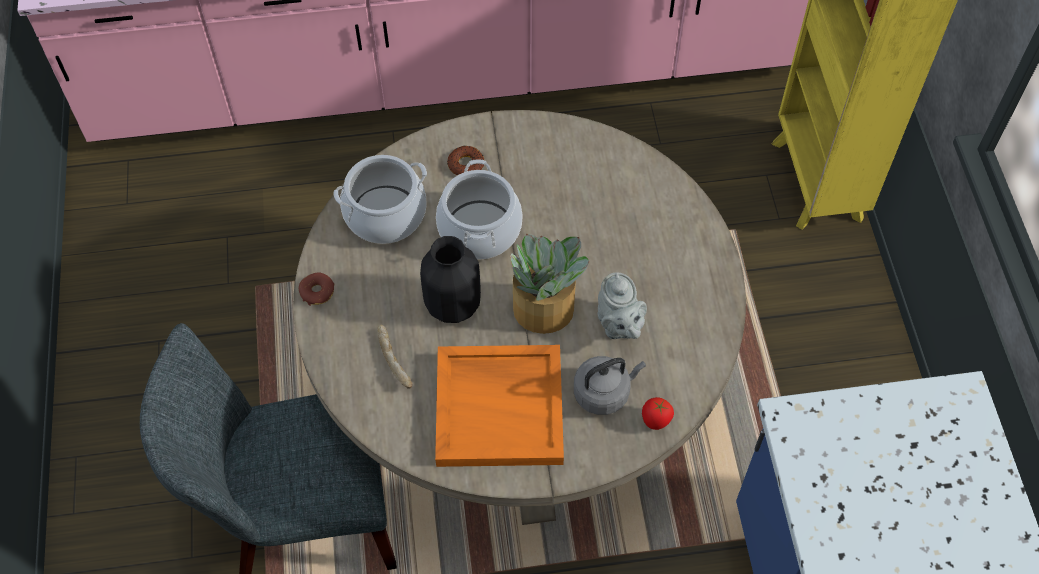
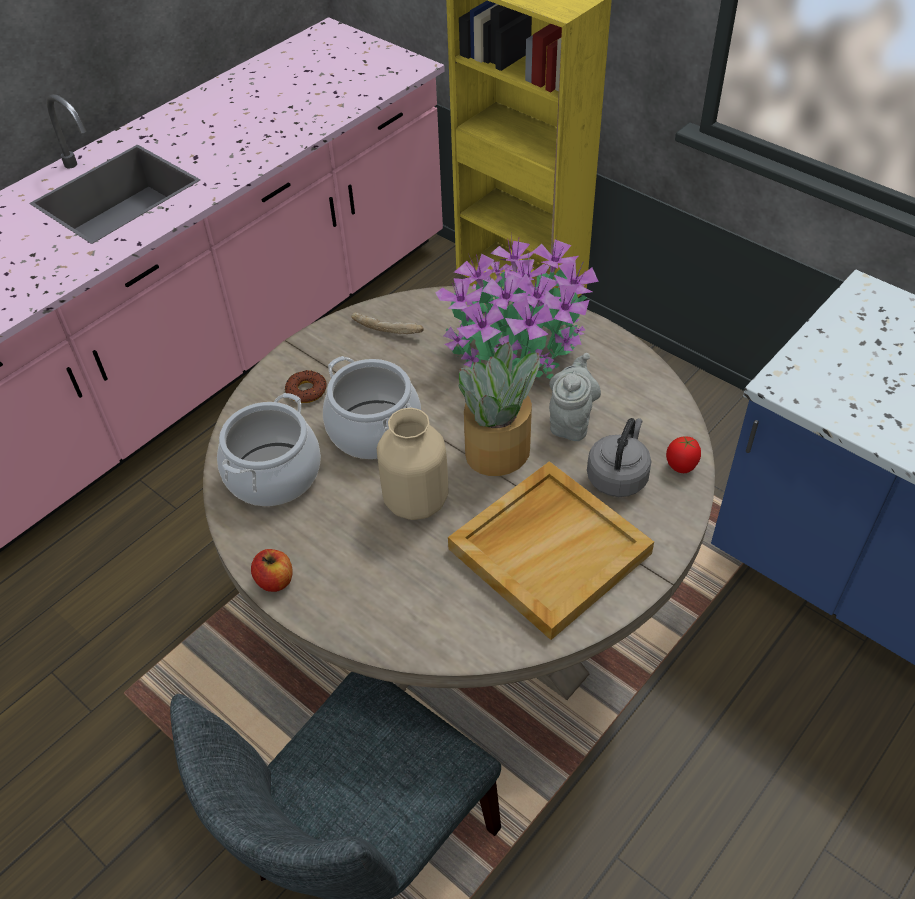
camera: 40 degrees left, 10 degrees down
(317, 292) = (275, 580): donut -> apple
(395, 360) = (414, 582): bread -> bread (387, 329)
(453, 305) = (417, 502): black vase -> beige vase
(500, 407) = (549, 549): orange tray -> beige tray
(618, 326) = (571, 421): grey teapot -> grey teapot turned 105 degrees counterclockwise
(646, 236) = (517, 346): none -> potted plant

